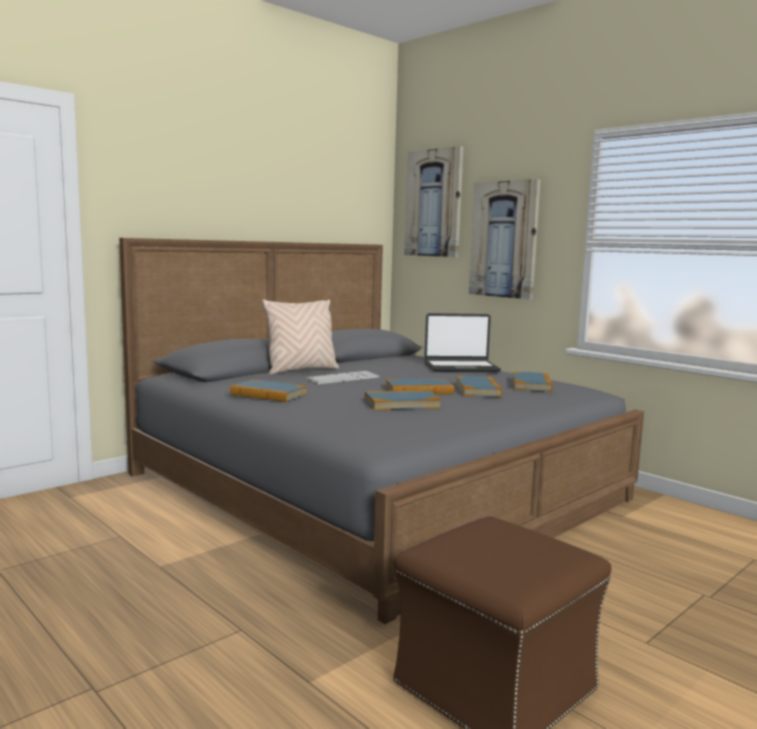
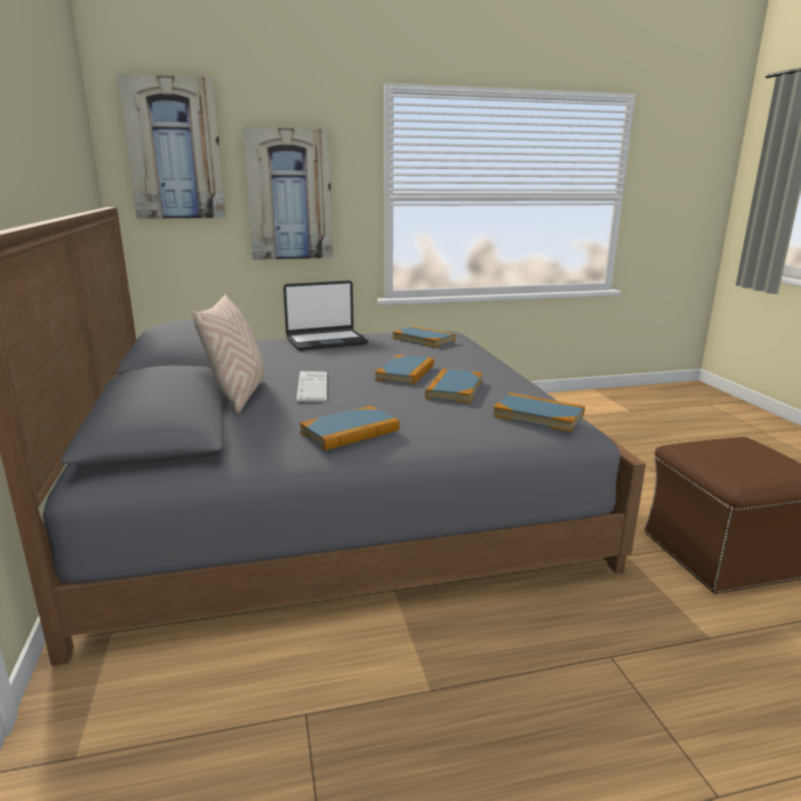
camera: 60 degrees left, 10 degrees up
(461, 367) = (326, 341): laptop -> laptop turned 45 degrees clockwise
(478, 389) = (425, 356): book -> book (538, 415)

